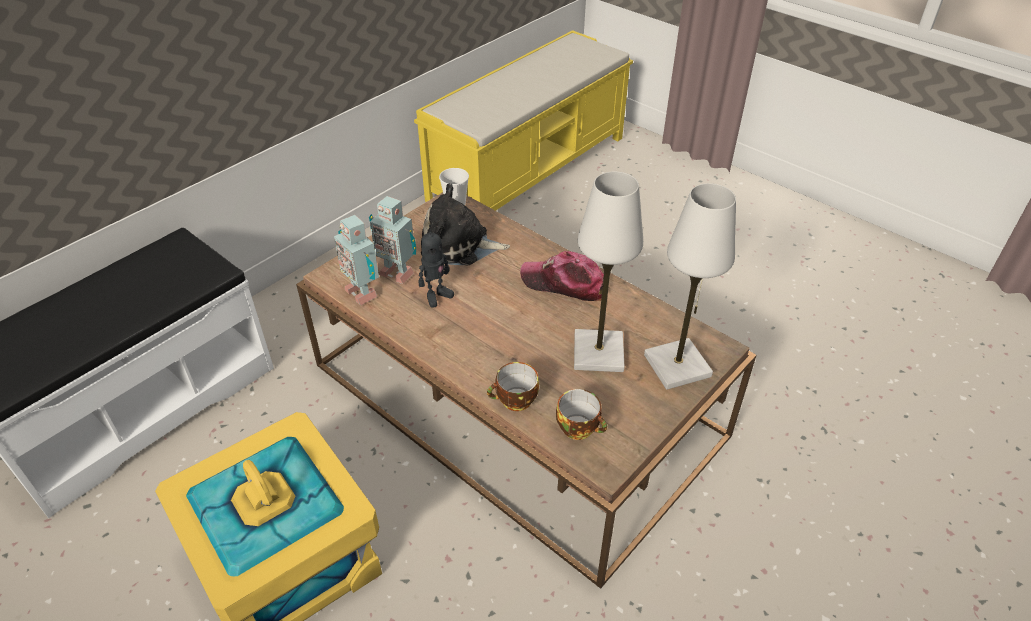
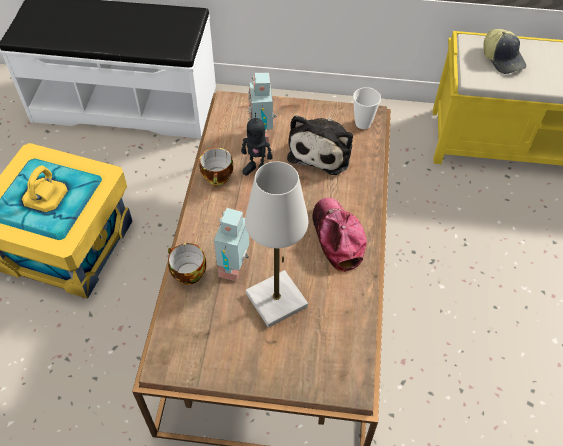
camera: 55 degrees right, 10 degrees up
(363, 292) = (227, 128): toy robot -> toy robot (235, 267)
(459, 245) = (322, 150): plush toy -> plush toy turned 135 degrees counterclockwise
(477, 104) = (503, 59): none -> cap
(580, 428) = (189, 328): cup -> cup (218, 178)
(677, 365) = (305, 363): white table lamp -> none

